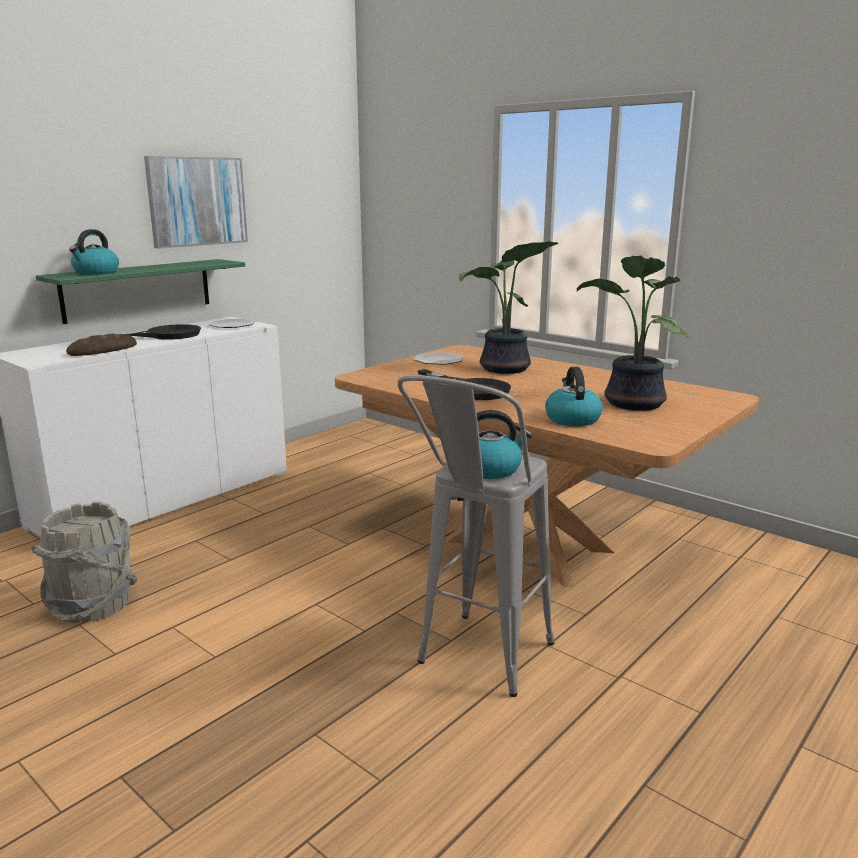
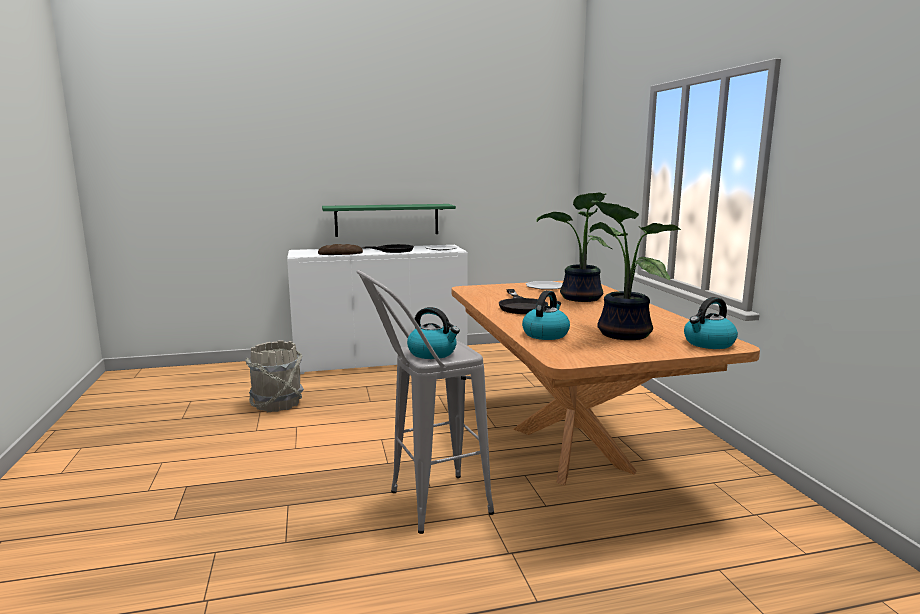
camera: 35 degrees right, 5 degrees down
(96, 272) = (353, 206): kettle -> kettle (708, 343)
(197, 201) = (436, 164): picture -> none

